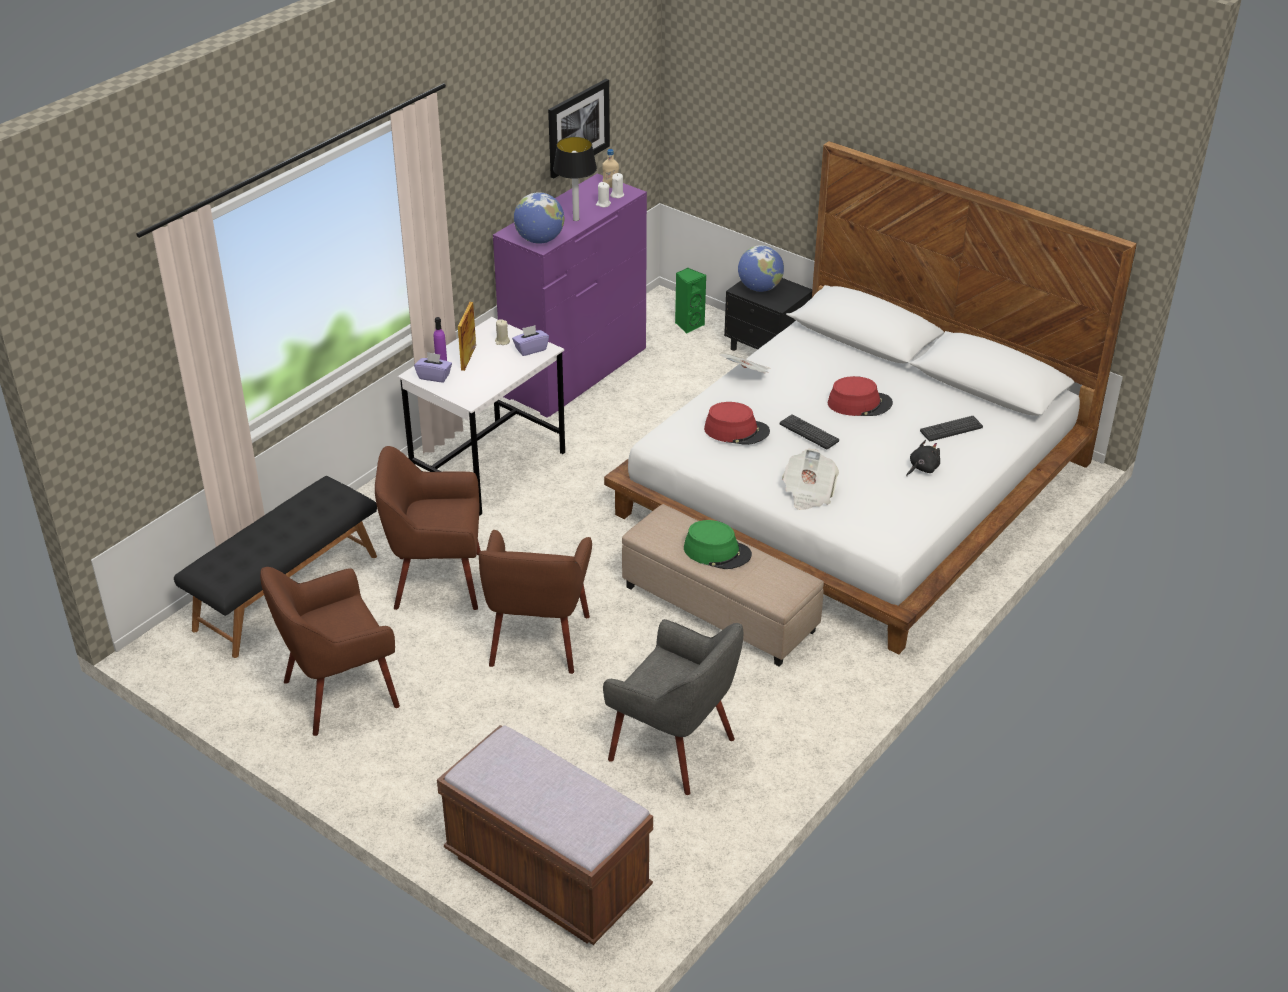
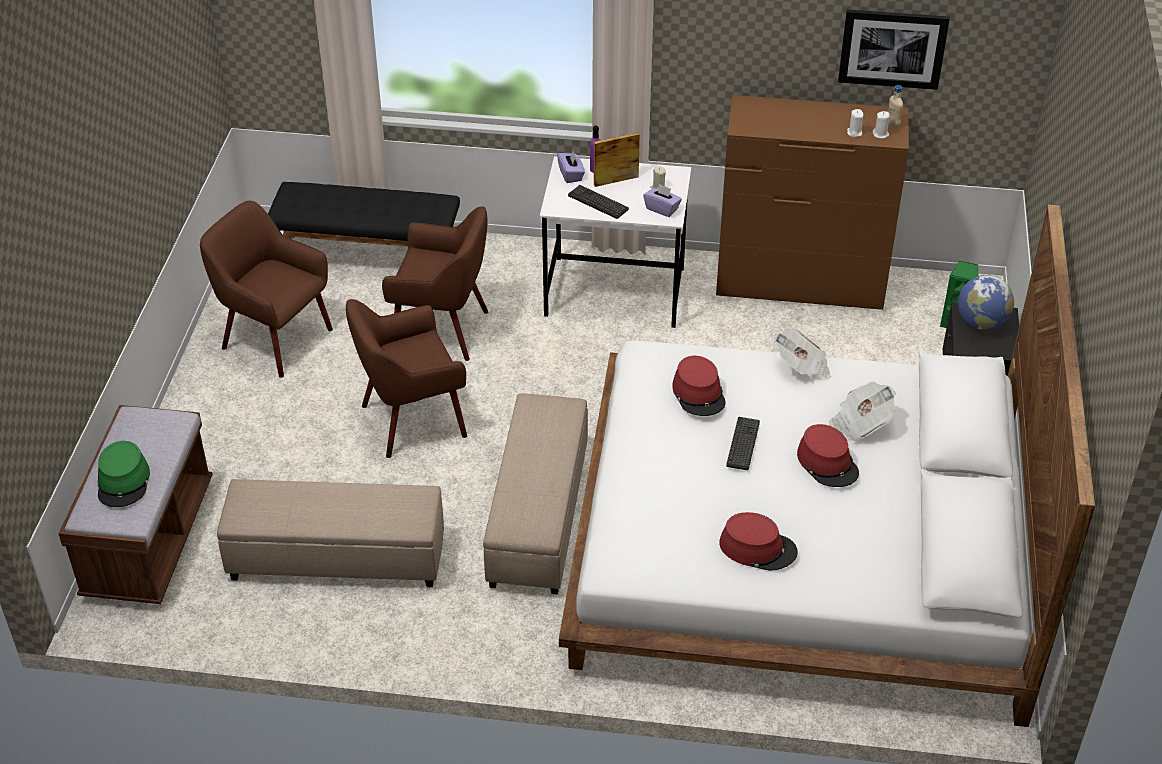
camera: 60 degrees right, 5 degrees up
(436, 581) = (442, 330): brown armchair -> brown armchair turned 135 degrees clockwise
(539, 240) = (750, 123): globe -> none
(575, 219) = (808, 128): table lamp -> none
(575, 373) = (800, 283): purple dresser -> brown dresser
(674, 748) = (336, 558): grey armchair -> beige ottoman
(717, 552) = (541, 461): green hat -> green hat (124, 481)
(808, 493) = (647, 479): newspaper -> newspaper (860, 423)
(922, 468) = (758, 548): black plush toy -> red hat
(951, 429) = (848, 548): keyboard -> keyboard (598, 202)

